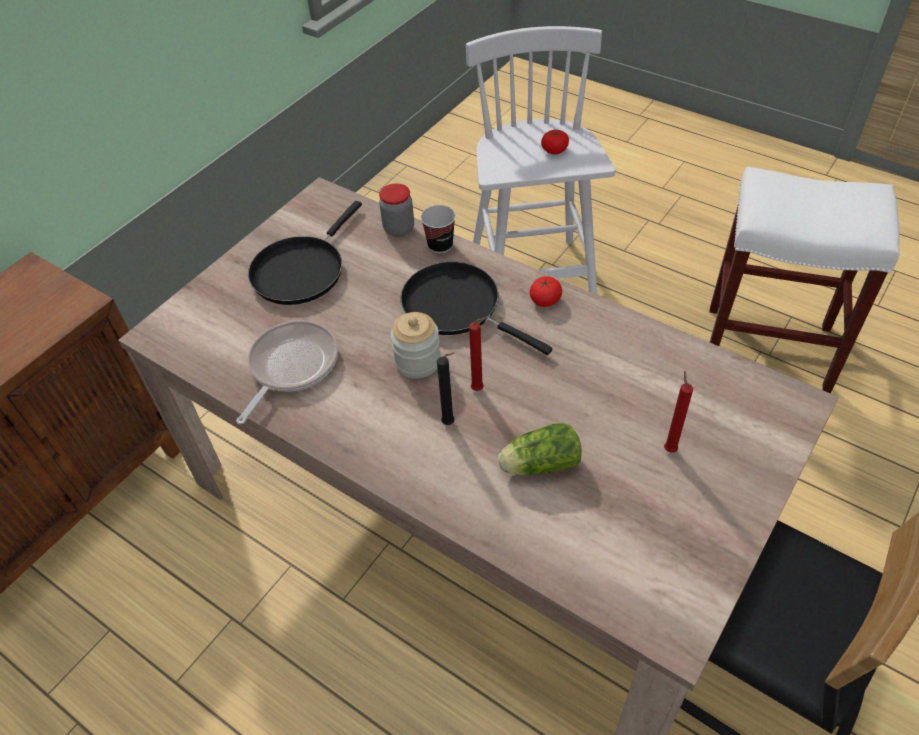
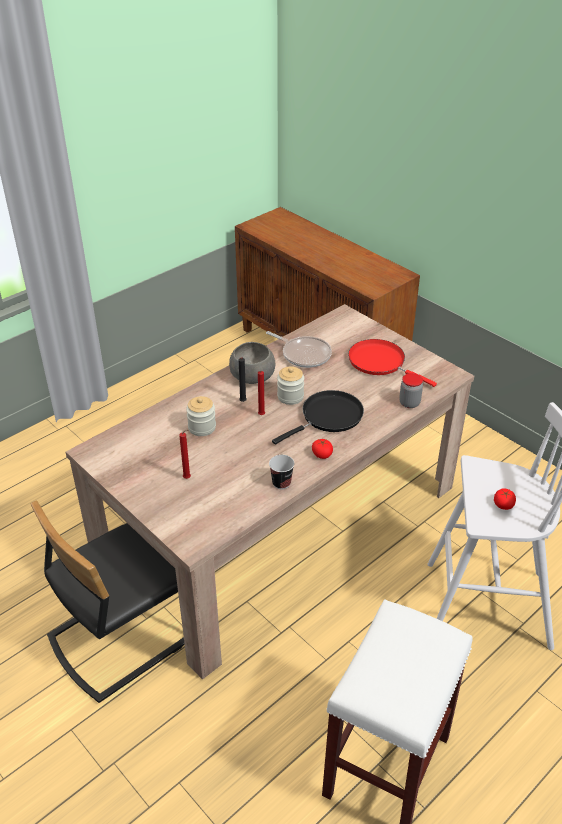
camera: 100 degrees right, 10 degrees down
(302, 270) = (380, 362): black frying pan -> red frying pan
(371, 427) = (252, 376): none -> grey bowl
(440, 245) = (388, 418): cup -> cup (281, 483)
(538, 464) = (202, 427): lettuce -> jar

